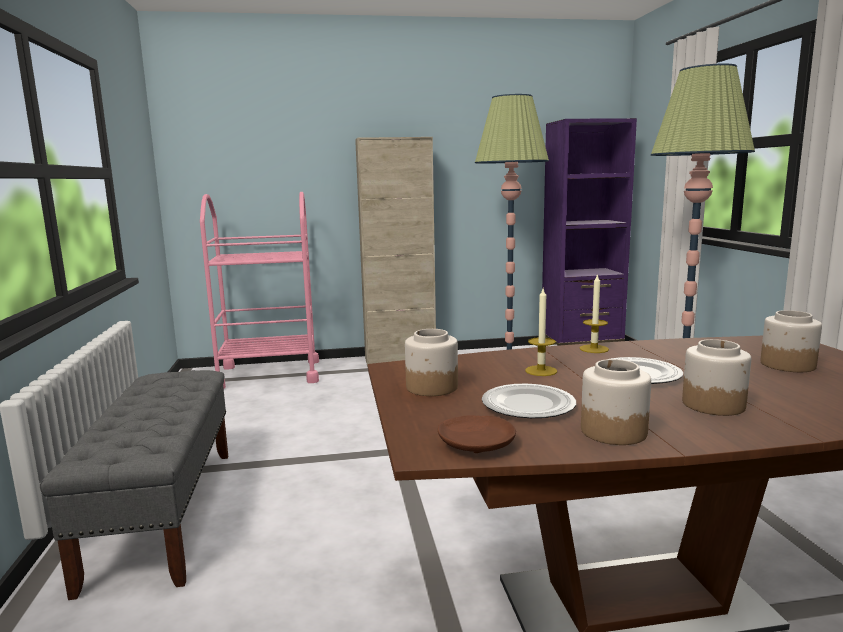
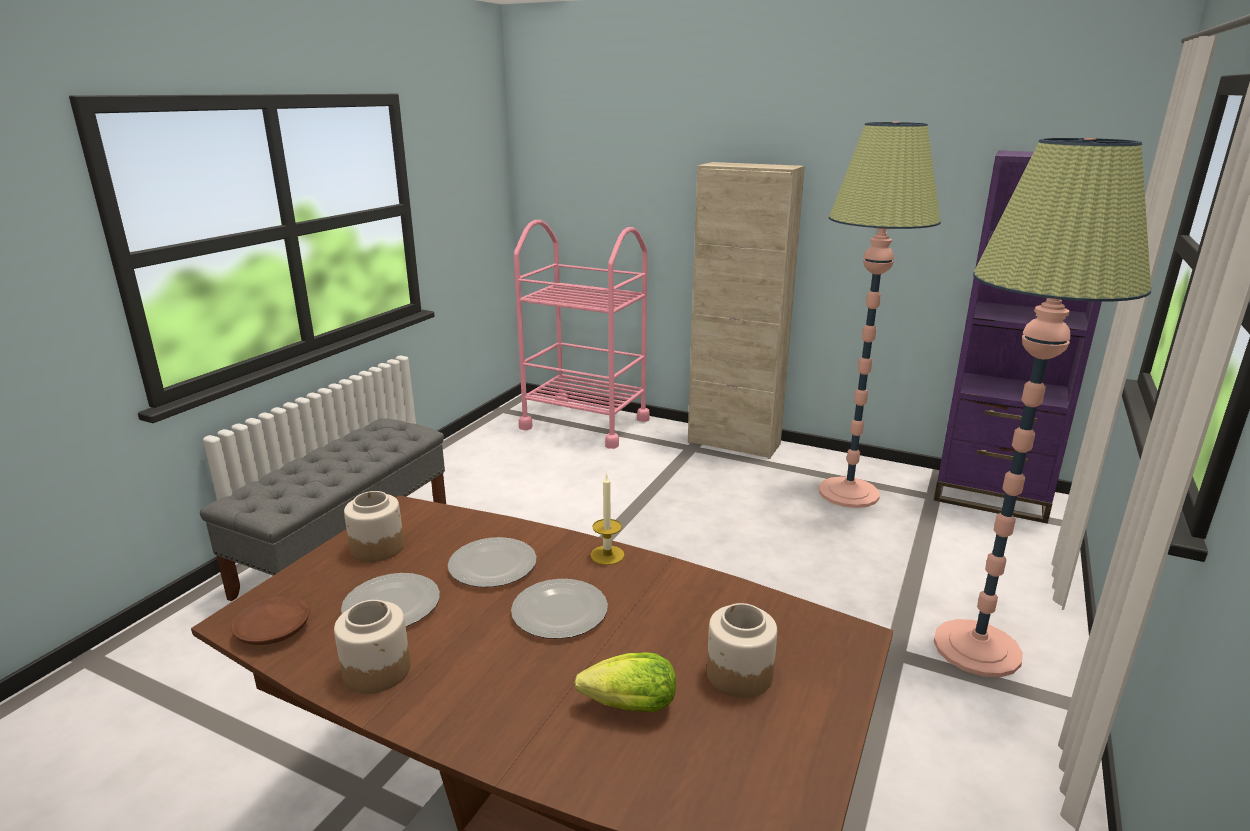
camera: 35 degrees right, 10 degrees up
(541, 371) = (493, 566): candle -> plate
(713, 404) = (523, 686): jar -> none
(780, 392) = (625, 706): none -> lettuce

